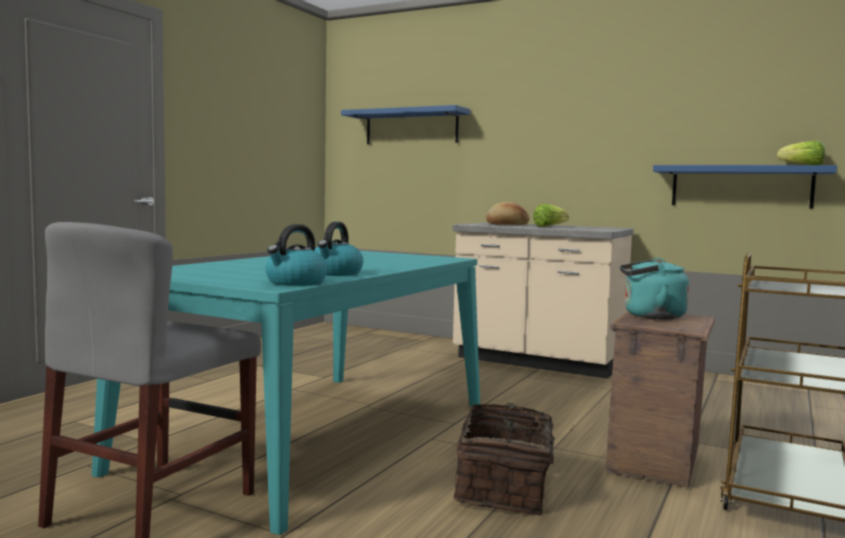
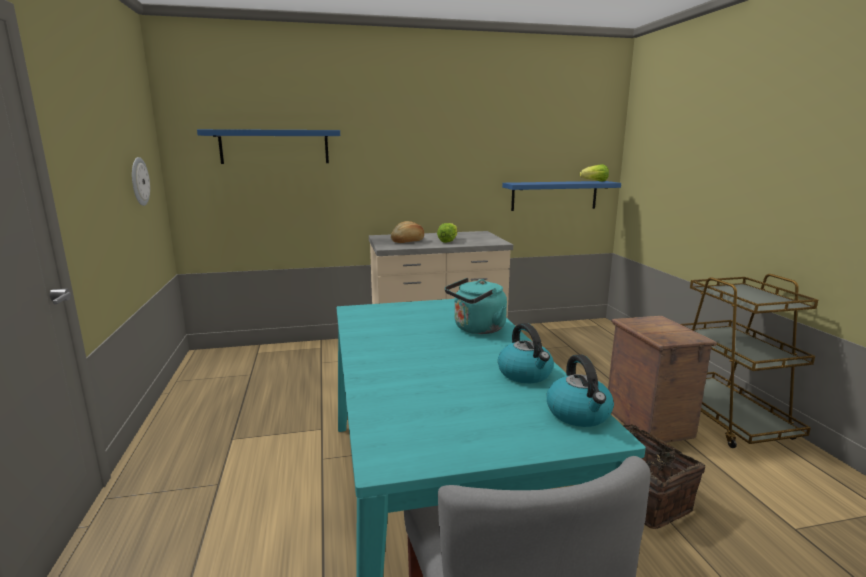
camera: 40 degrees left, 10 degrees up
(281, 150) = (139, 181): none -> wall clock
(650, 316) = (650, 328): turquoise kettle -> turquoise kettle (477, 329)

